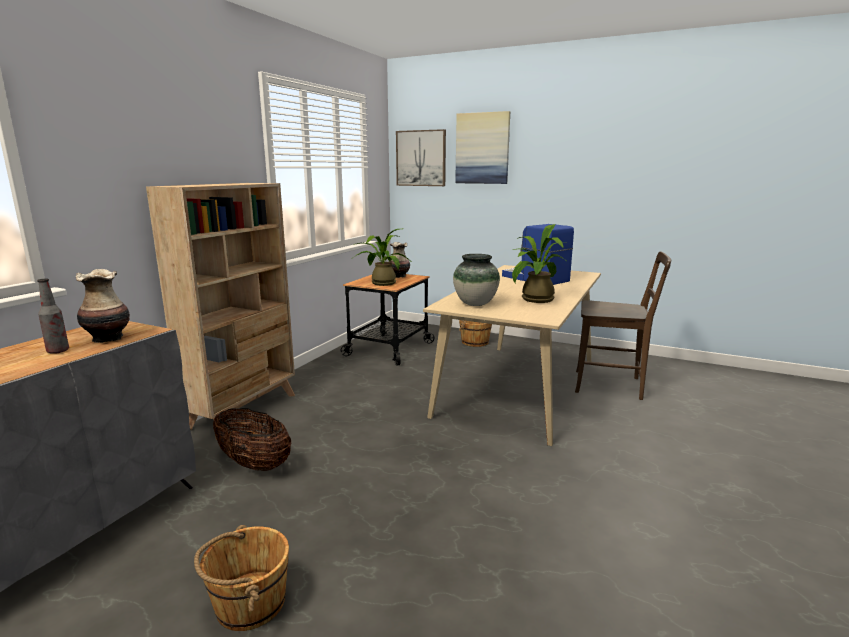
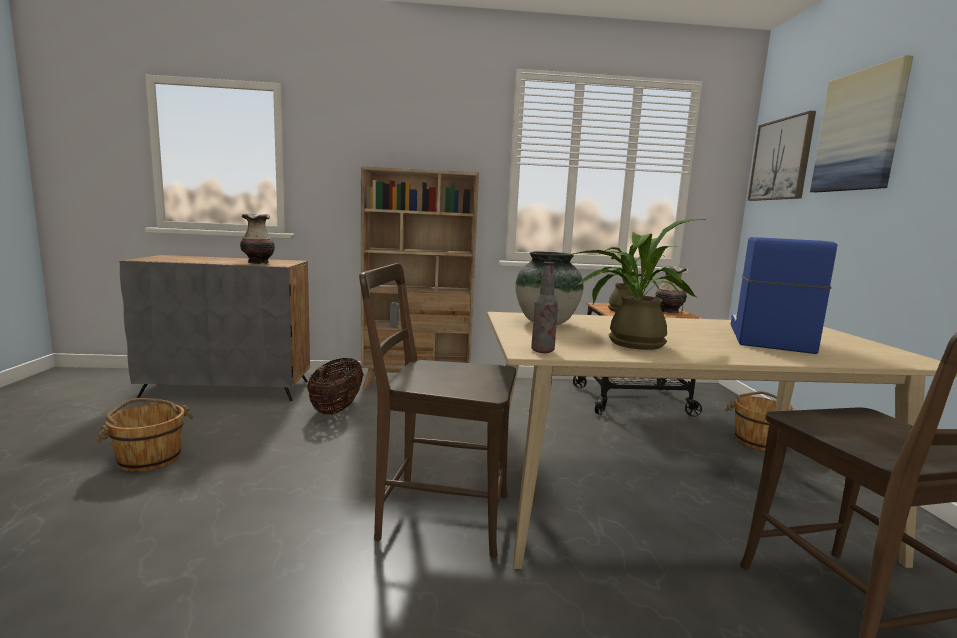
camera: 60 degrees right, 5 degrees down
(58, 351) = (228, 261): bottle -> bottle (542, 351)
(484, 456) = (437, 515): none -> brown chair

